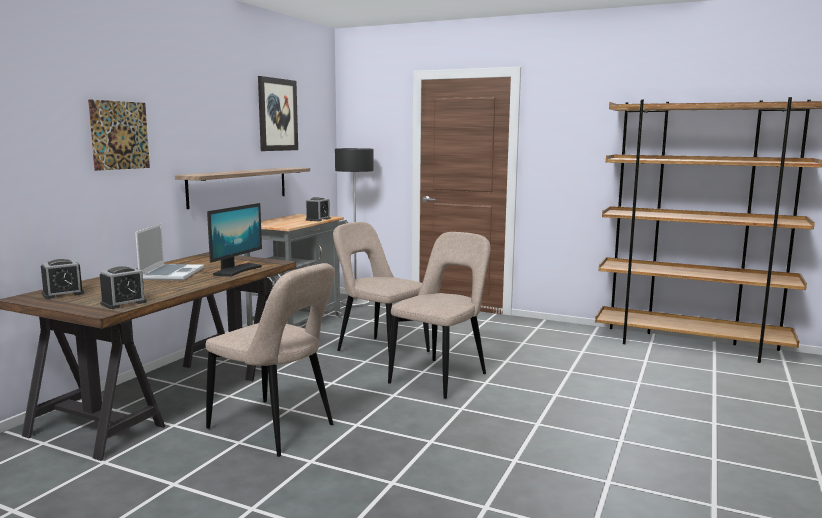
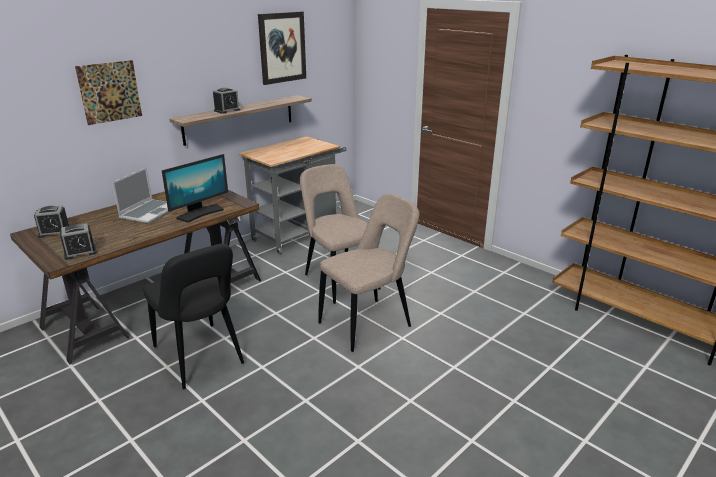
camera: 20 degrees right, 15 degrees up
(275, 429) = (200, 357): beige chair -> black chair
(318, 219) = (312, 149): alarm clock -> alarm clock (227, 110)
(355, 303) = (360, 215): floor lamp -> none

